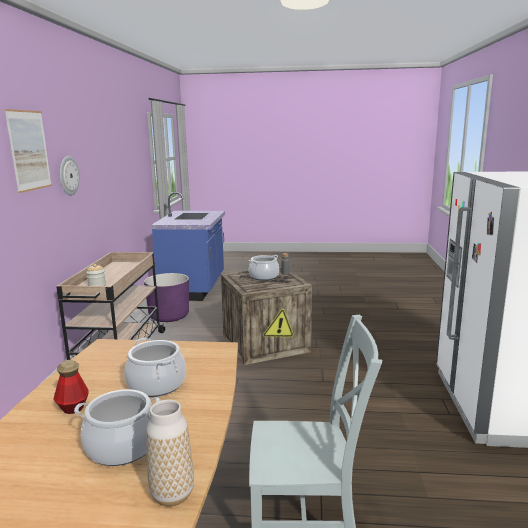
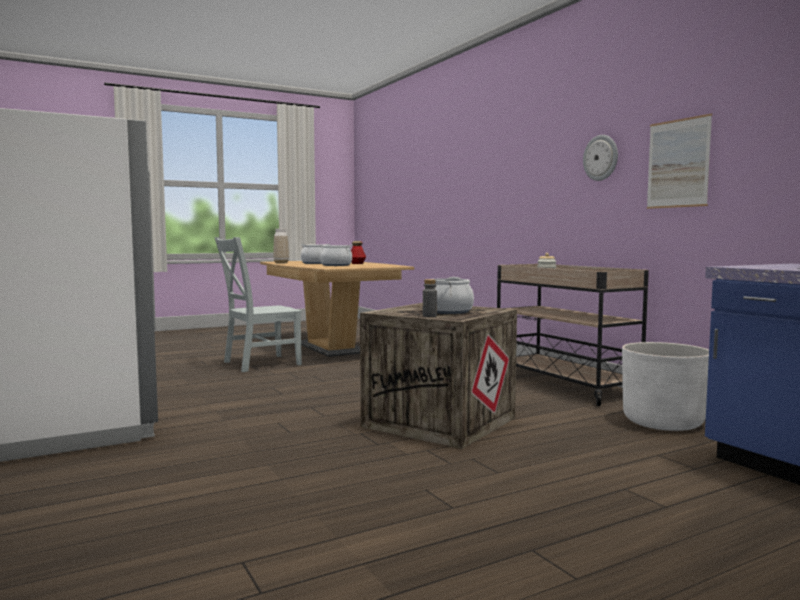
camera: 145 degrees right, 10 degrees down
(29, 150) = (551, 135): picture -> picture (678, 163)
(169, 316) = (663, 422): purple planter -> white planter

